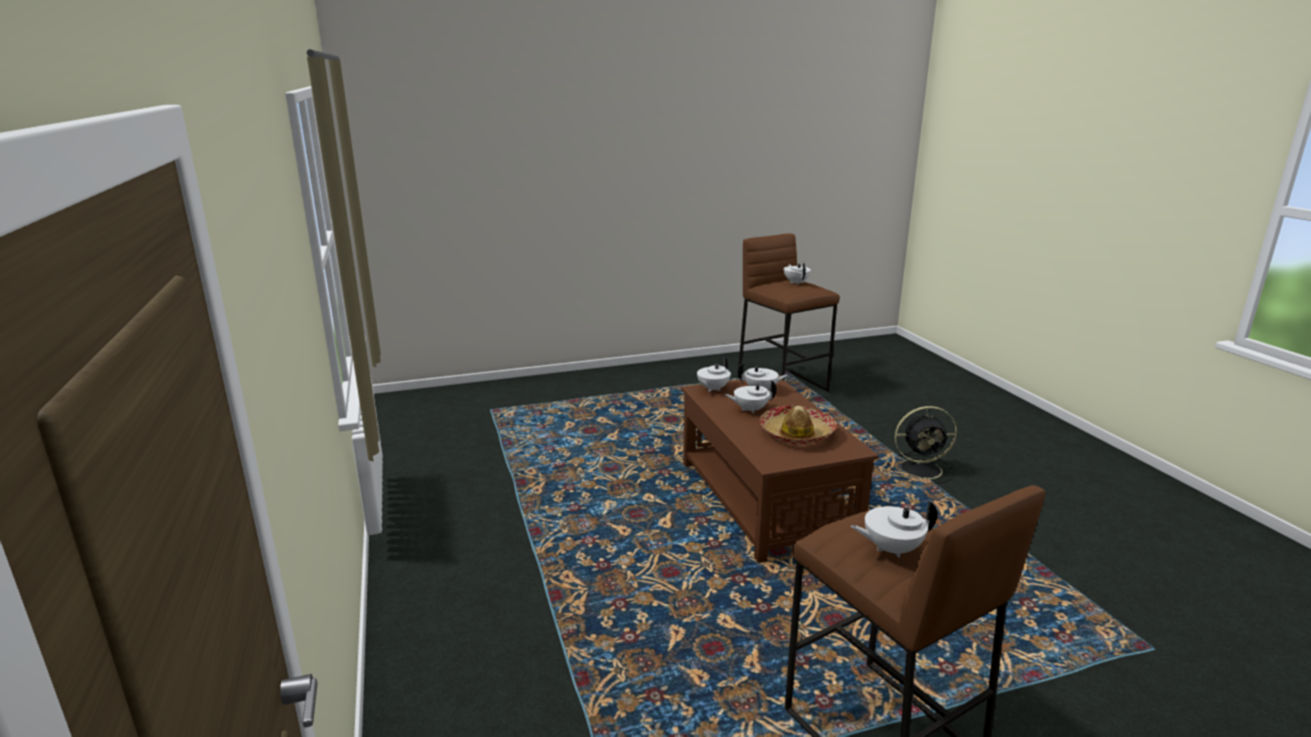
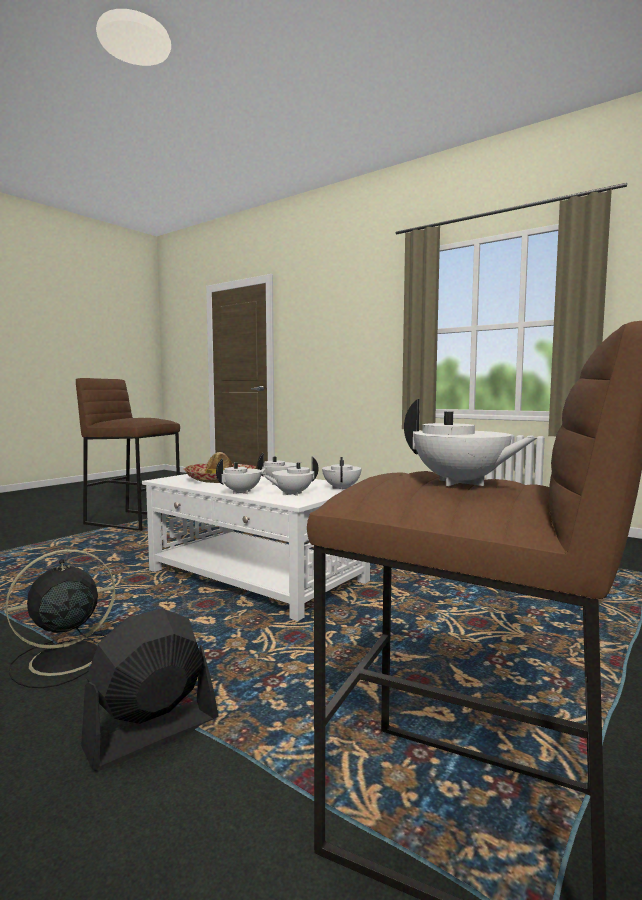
camera: 145 degrees right, 15 degrees down
(765, 499) = (256, 577): brown coffee table -> white coffee table
(872, 425) = (152, 733): none -> black fan
(891, 549) = (136, 417): white teapot -> white teapot (242, 492)

